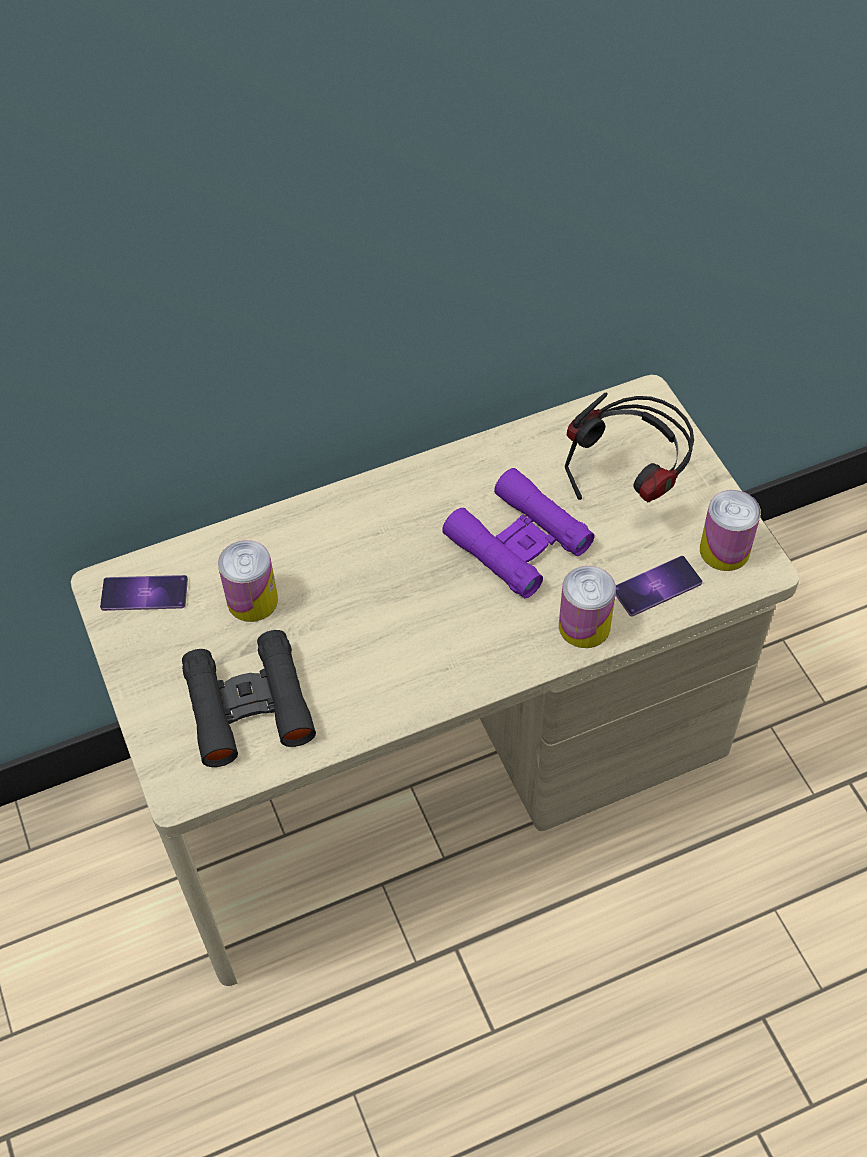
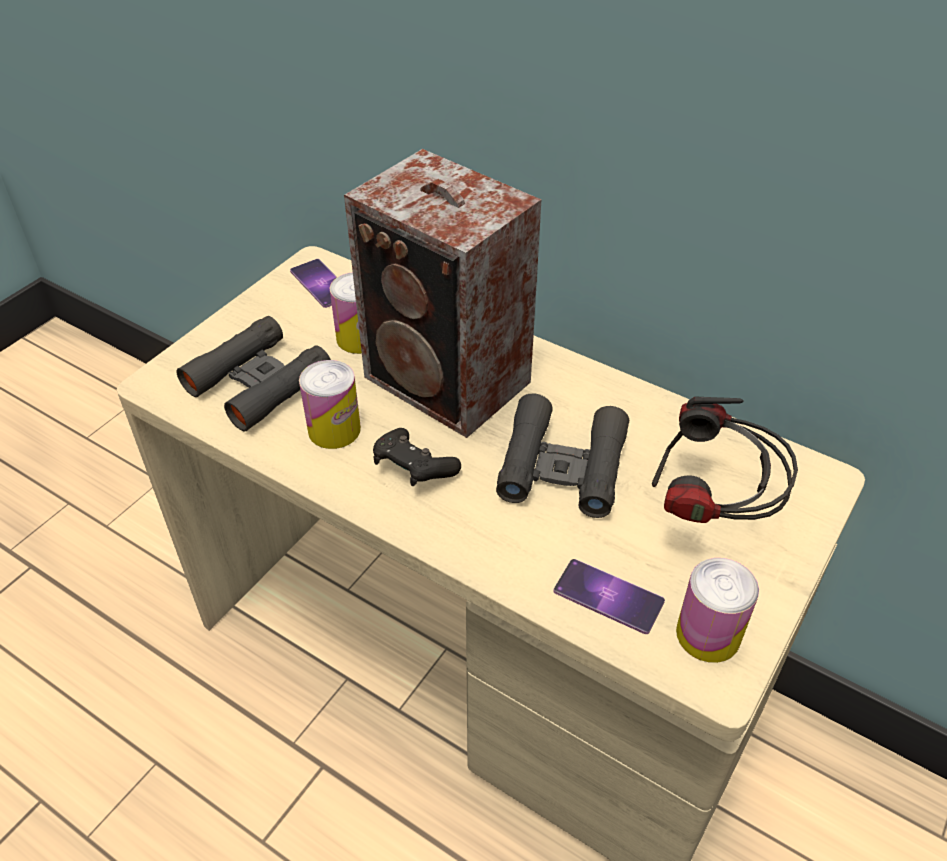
camera: 55 degrees right, 10 degrees down
(366, 565) = (449, 383): none -> speaker
(447, 640) = (413, 469): none -> black game controller
(518, 542) = (562, 466): purple binoculars -> black binoculars
(584, 626) = (510, 560): can -> can (334, 429)

